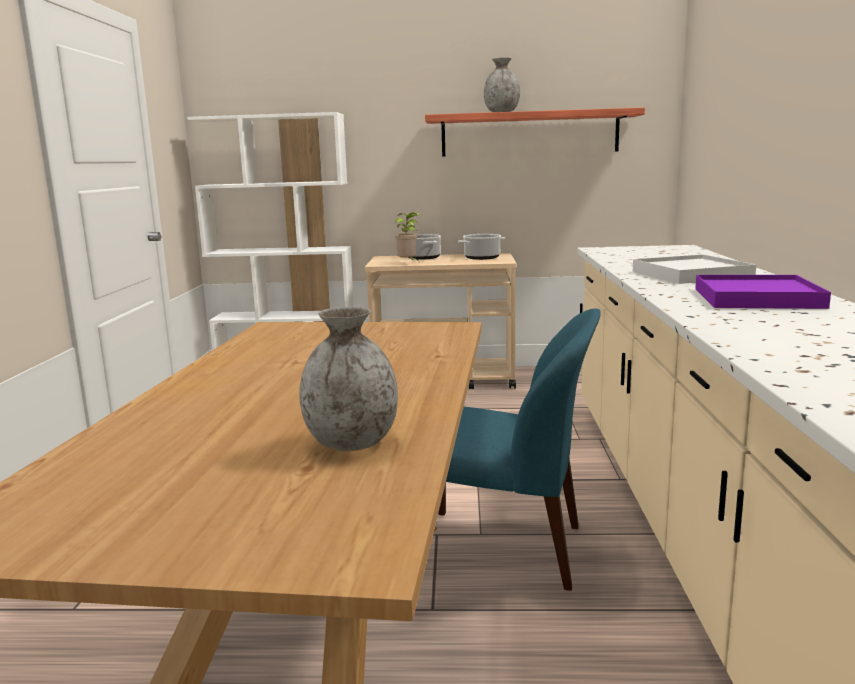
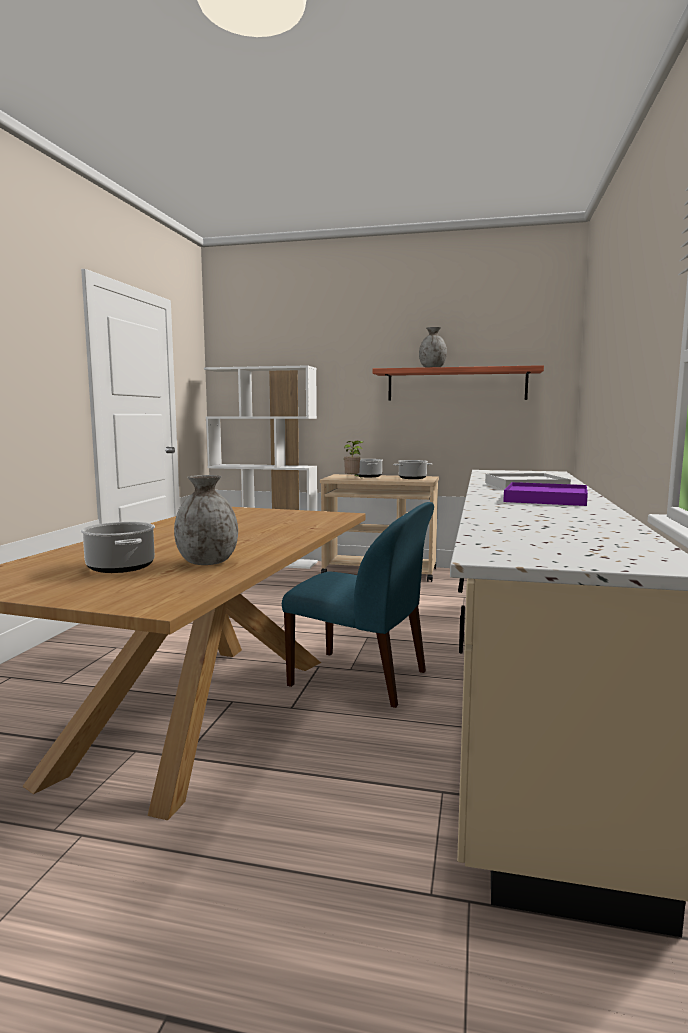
camera: 10 degrees right, 5 degrees down
(219, 467) = (120, 567): none -> cooking pot

